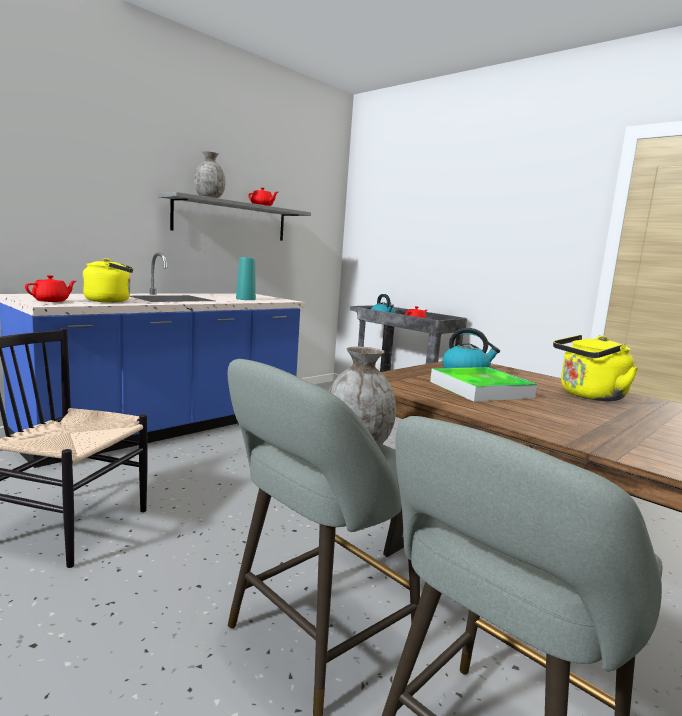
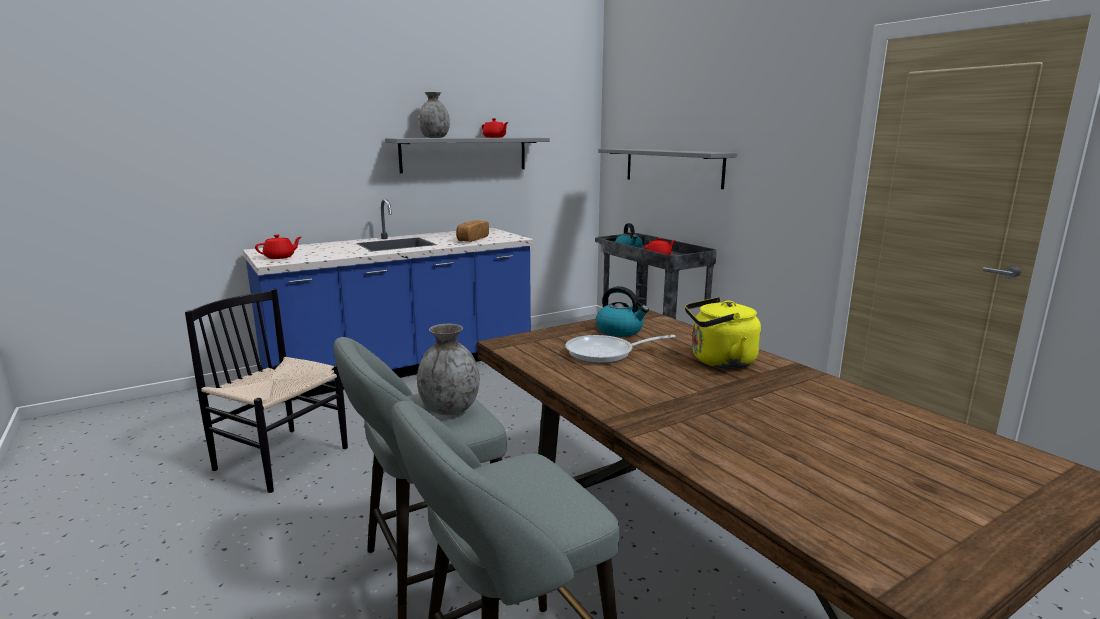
camera: 15 degrees right, 5 degrees up
(110, 301) = (332, 253): yellow kettle -> none
(245, 299) = (472, 239): turquoise vase -> bread
(421, 246) = (672, 167): none -> grey shelf
(480, 389) = (606, 353): tray -> frying pan

